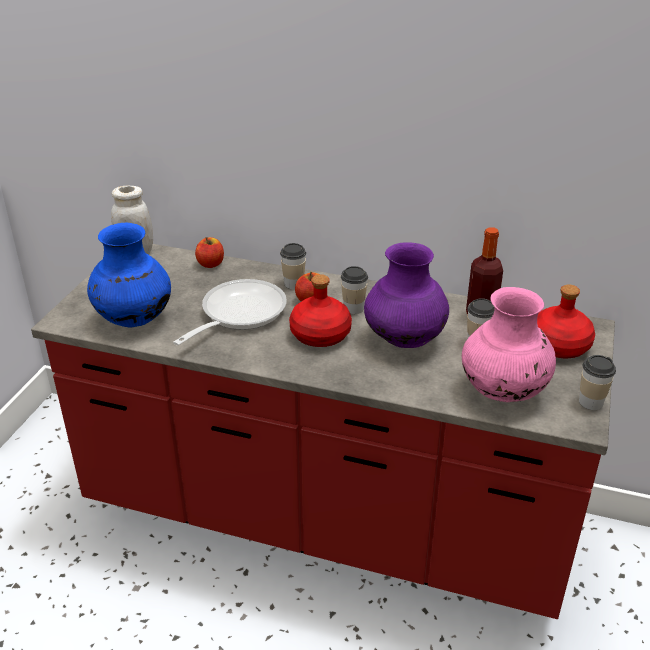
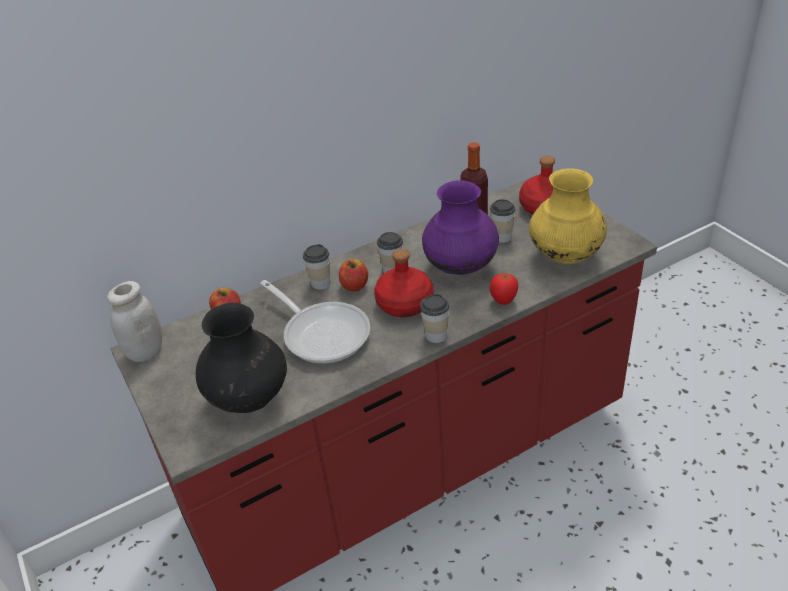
camera: 45 degrees left, 5 degrees up
(134, 319) = (249, 399): blue vase -> black vase
(238, 314) = (322, 333): frying pan -> frying pan turned 150 degrees clockwise
(390, 385) = (503, 301): none -> tomato
(503, 392) = (565, 256): pink vase -> yellow vase
(590, 402) = (612, 228): cup -> cup (436, 335)

